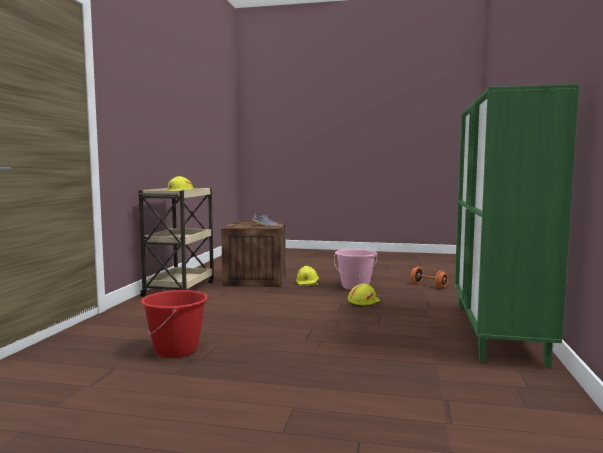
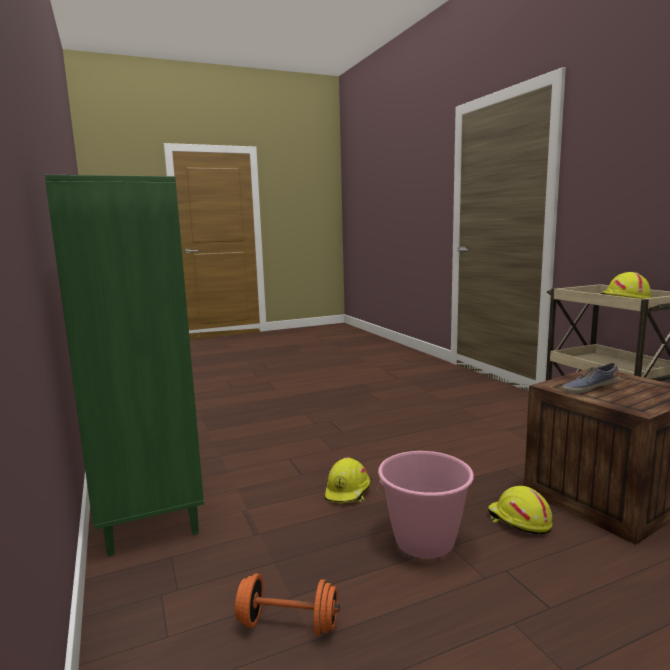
camera: 145 degrees right, 5 degrees up
(176, 350) = (395, 391): red bucket -> none

